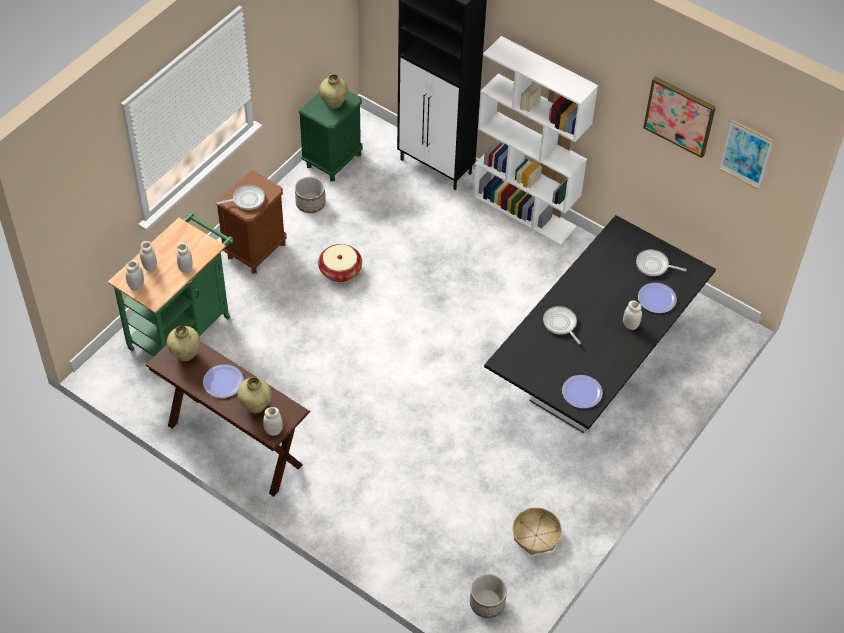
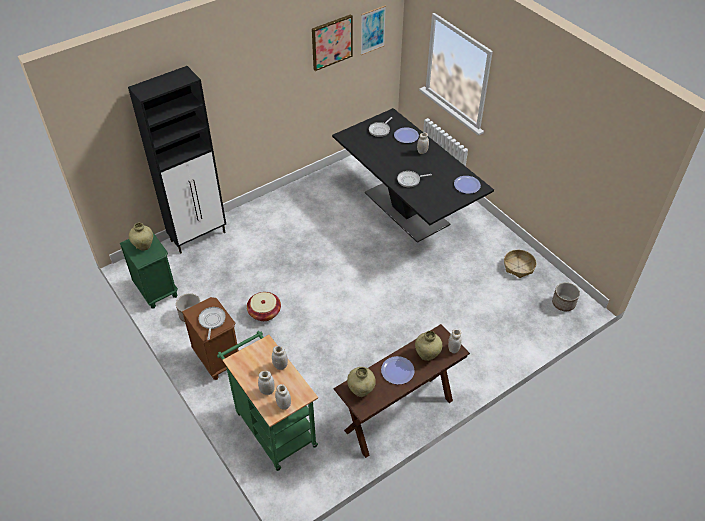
camera: 70 degrees left, 5 degrees down
(525, 211) = (263, 203): white bookcase -> none

